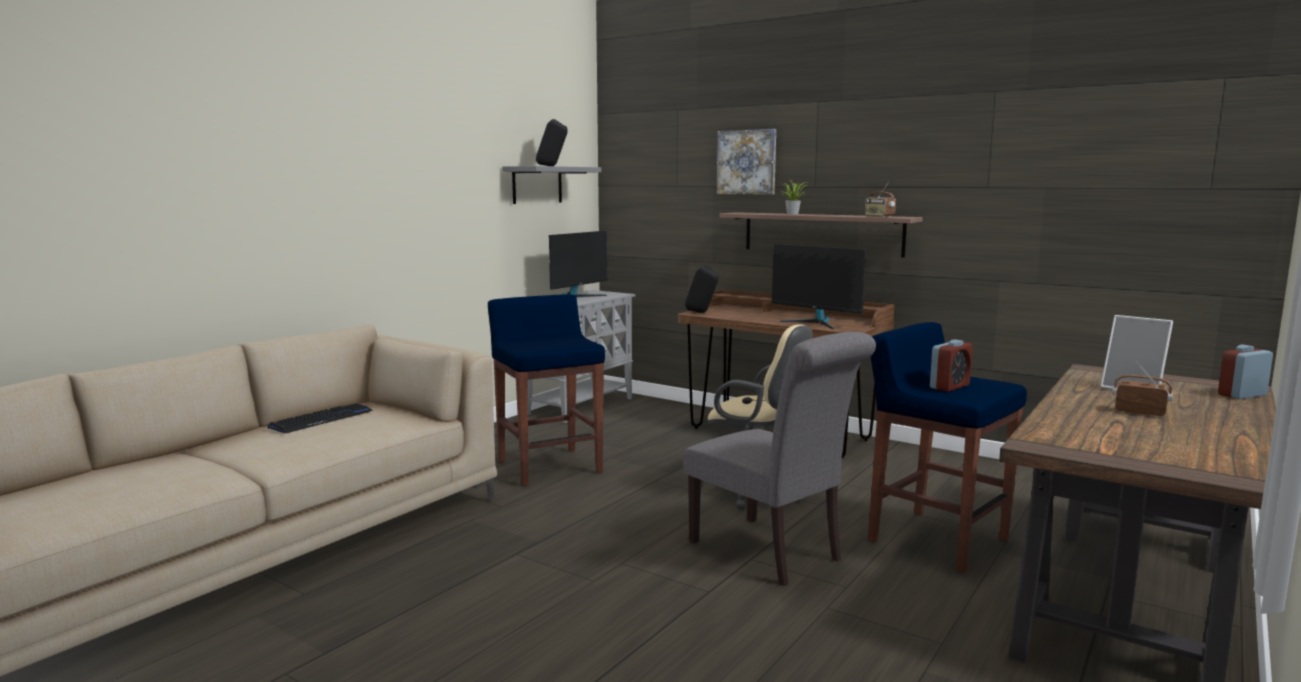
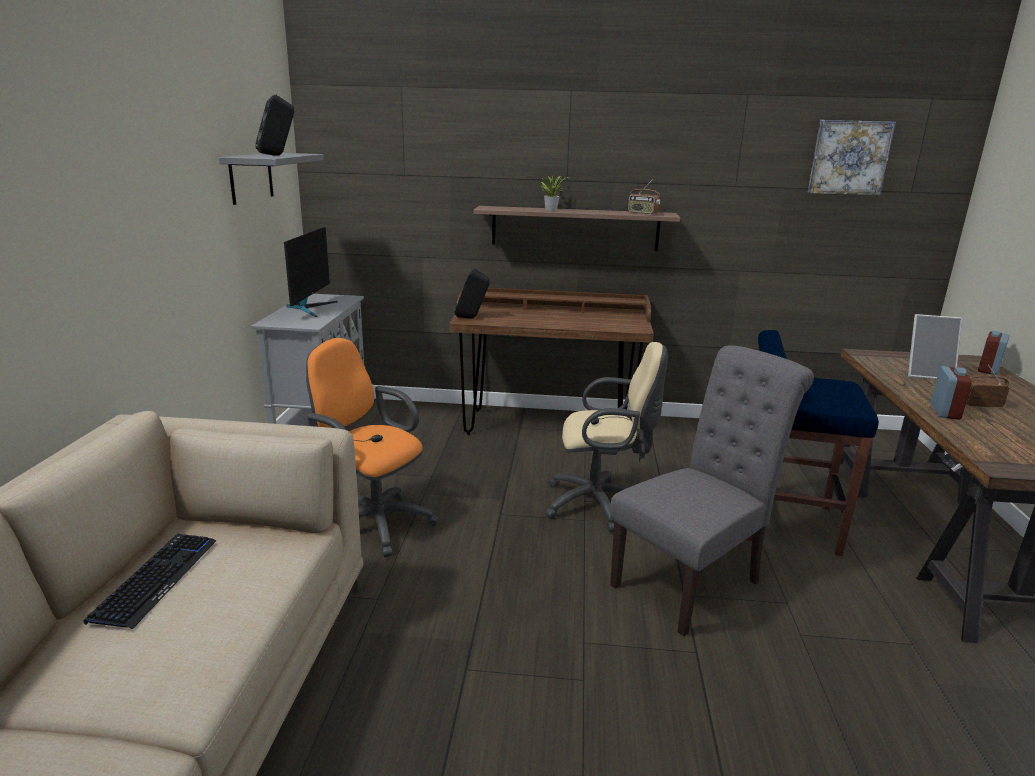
camera: 30 degrees left, 10 degrees up
(549, 466) = (372, 522): blue stool -> orange office chair
(747, 162) = (491, 152): picture -> picture (849, 157)
(772, 553) = (693, 581): grey chair -> grey chair turned 60 degrees counterclockwise
(816, 323) = (596, 322): monitor -> none
(949, 387) = (821, 396): alarm clock -> alarm clock (945, 411)

